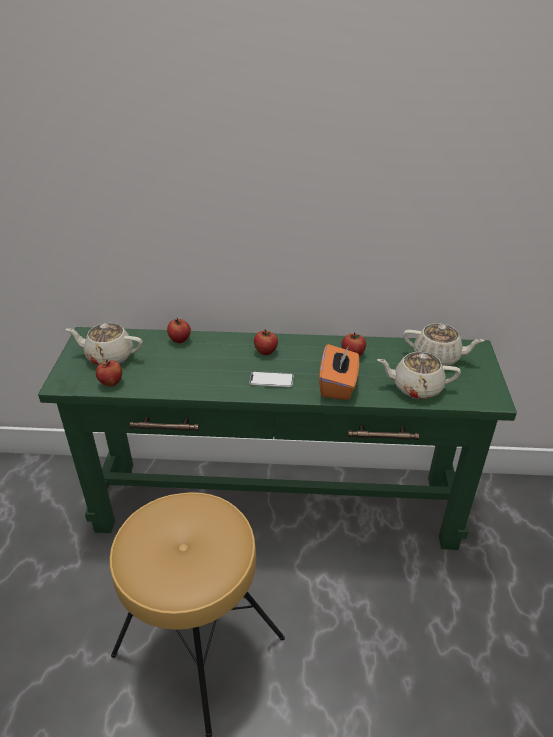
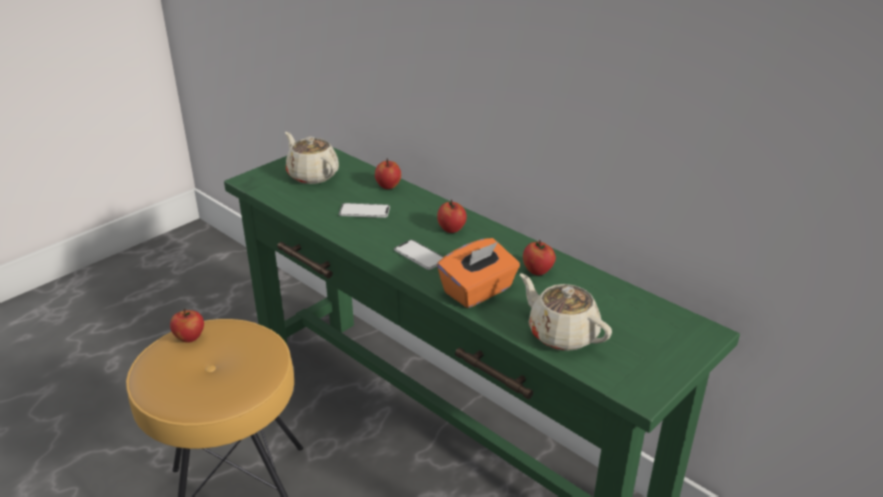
camera: 40 degrees right, 5 degrees down
(111, 383) = (285, 196): apple -> apple (190, 338)
(189, 367) = (364, 211): none -> phone
(437, 357) = (636, 318): beige teapot -> none

